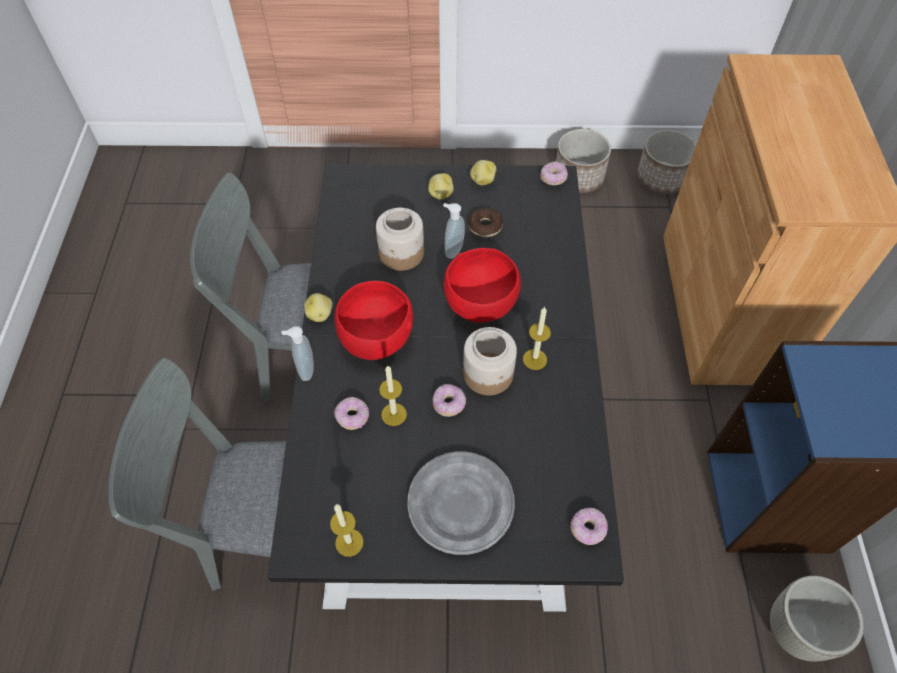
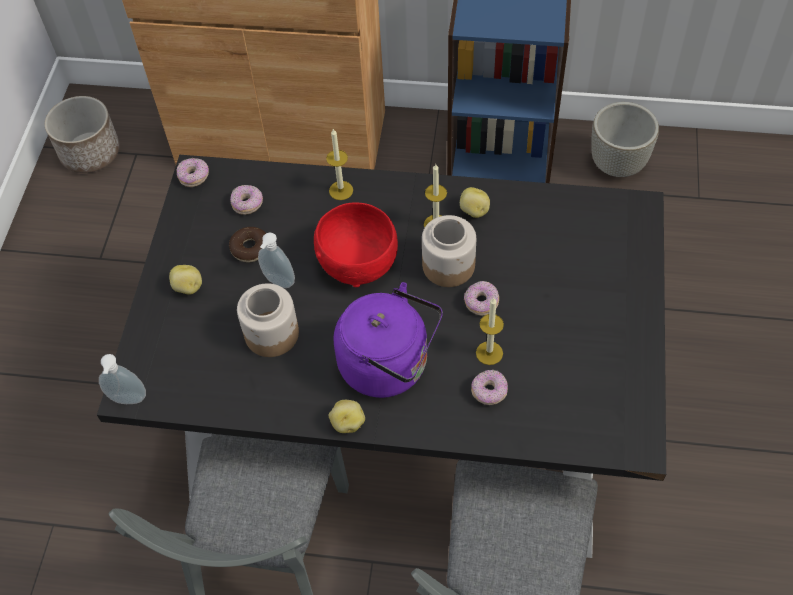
camera: 80 degrees left, 0 degrees up
(305, 369) = (423, 439): soap dispenser -> soap dispenser (128, 400)
(349, 542) = (630, 399): candle -> candle (341, 190)
(376, 338) = (389, 365): red bowl -> purple kettle
(460, 504) = (592, 303): grey plate -> none
(482, 180) = (177, 243): potato -> potato (474, 211)
(578, 177) = (60, 233): planter -> none
(588, 529) = (617, 209): donut -> donut (247, 204)

